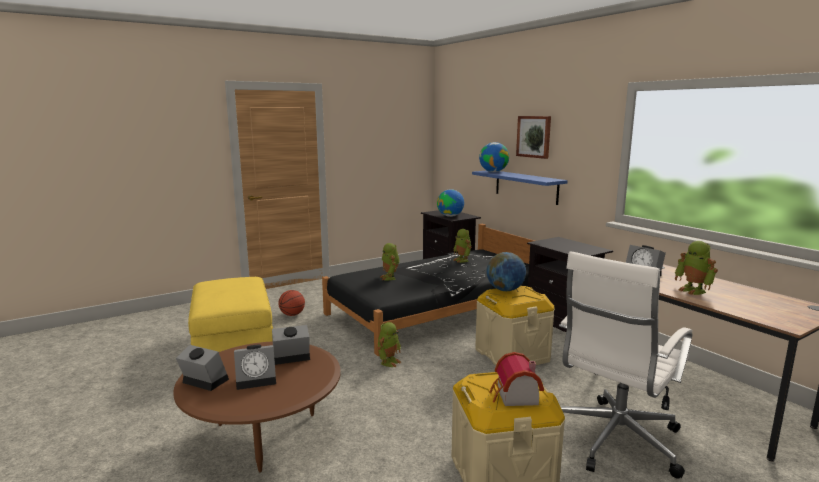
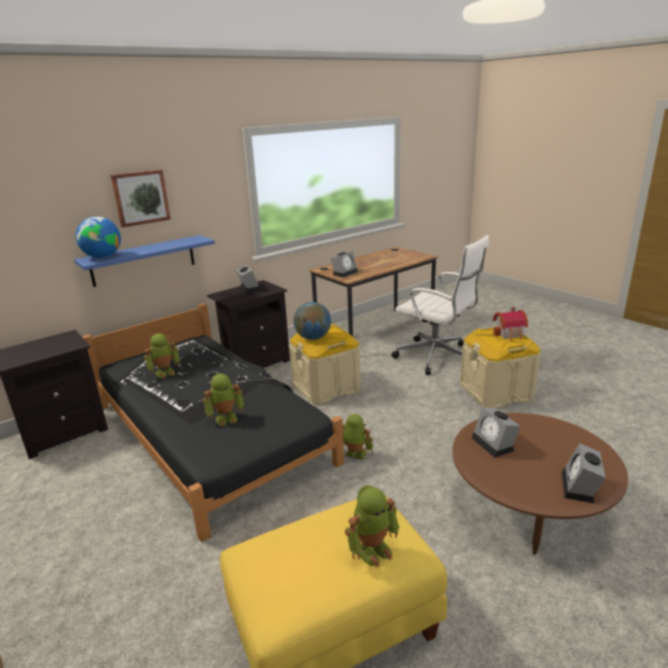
camera: 95 degrees left, 10 degrees up
(257, 379) = (547, 453): alarm clock -> alarm clock (248, 288)
(292, 315) = (199, 585): basketball -> none
(450, 216) = (53, 348): globe -> none
(693, 290) = (377, 265): toy robot -> toy robot (372, 549)

